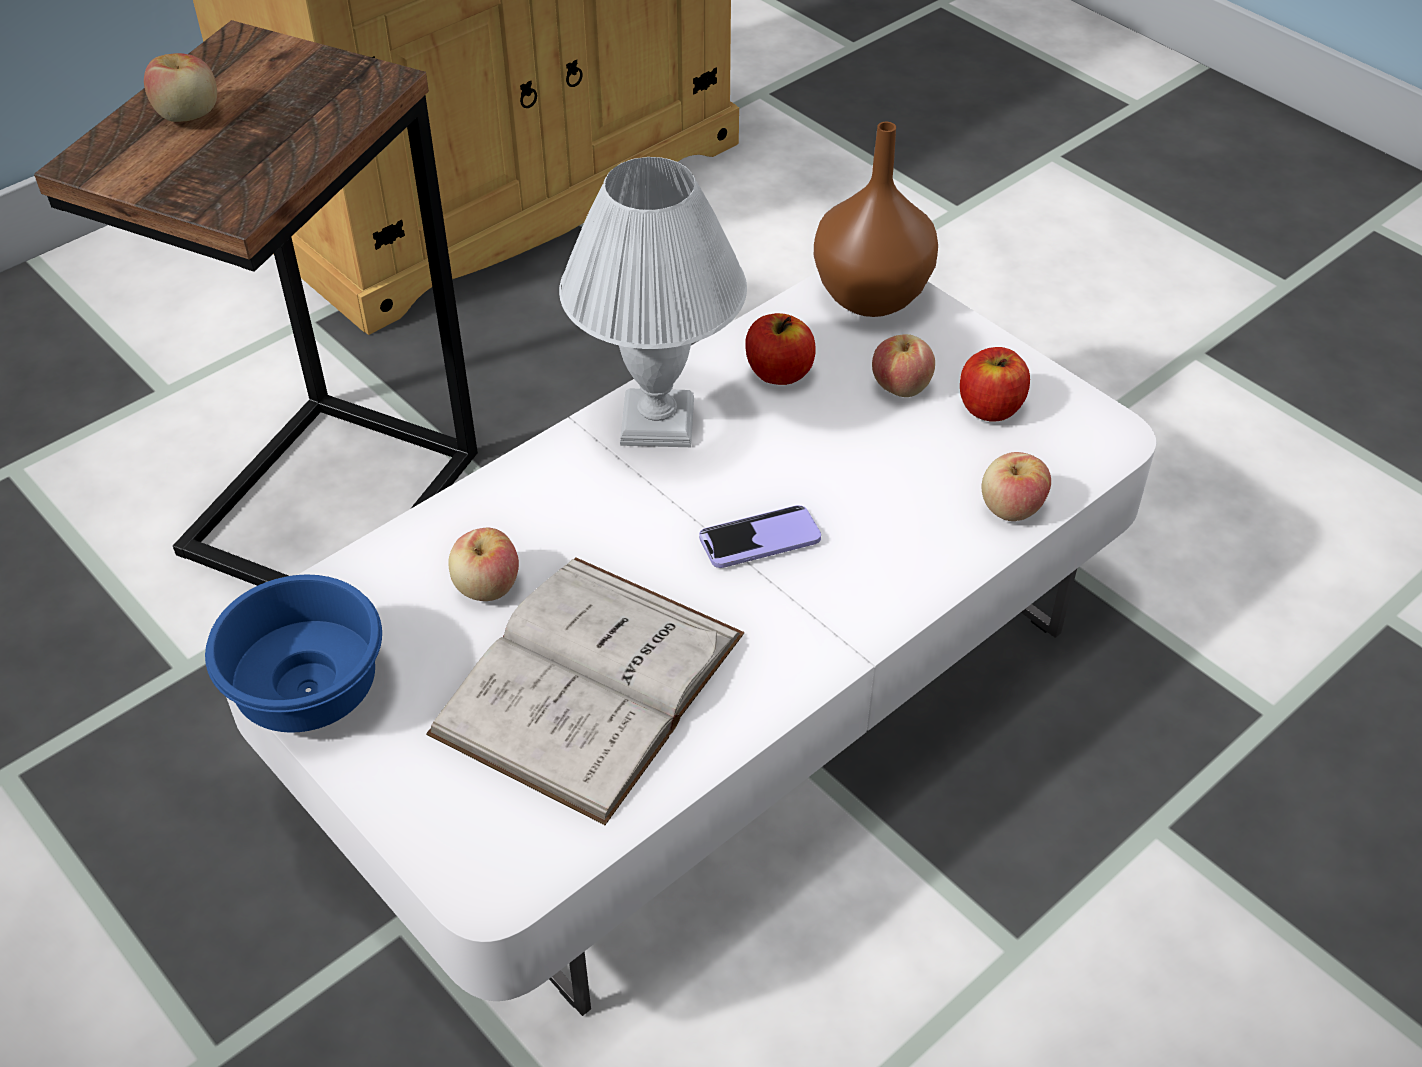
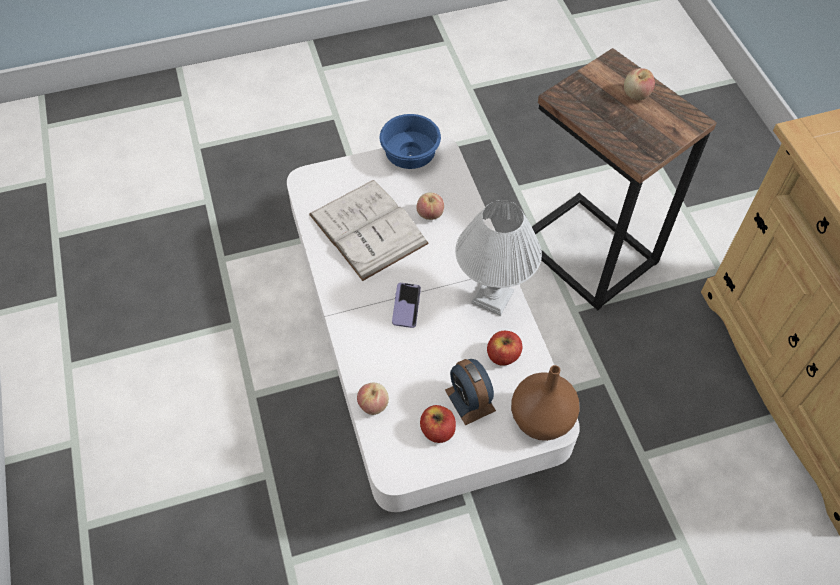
camera: 115 degrees right, 10 degrees up
(900, 386) = (470, 400): apple -> alarm clock

